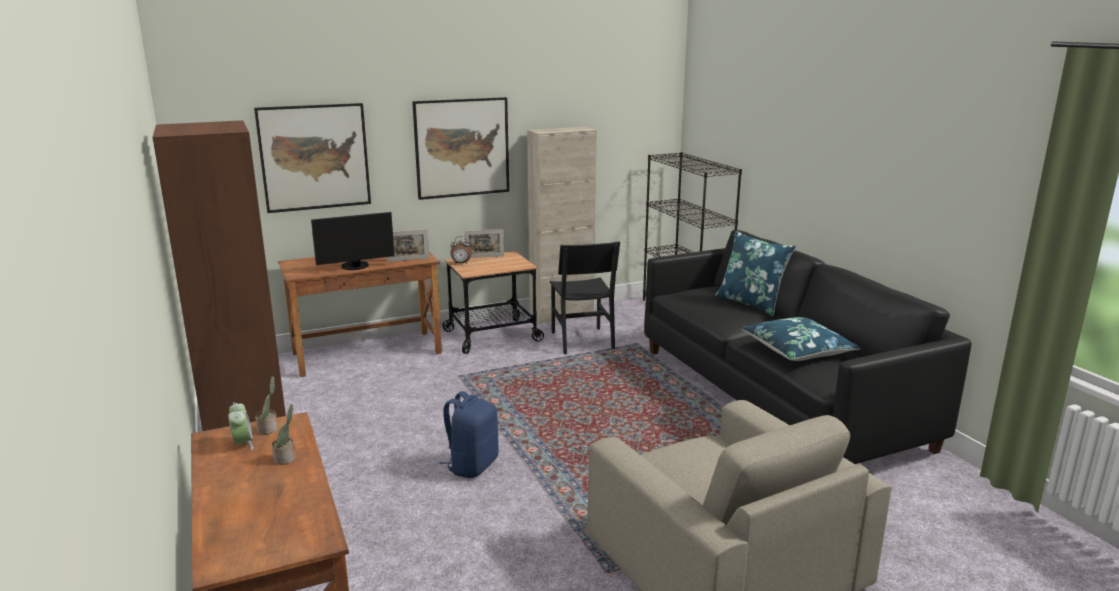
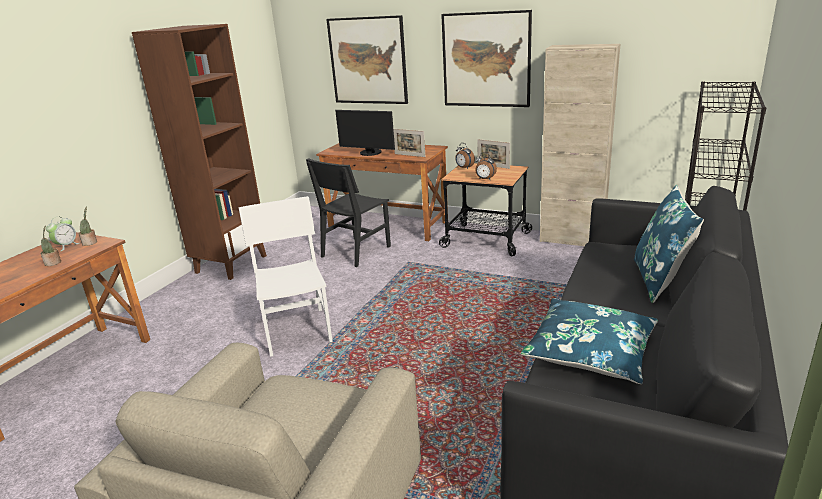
camera: 50 degrees right, 5 degrees up
(472, 465) = (297, 331): blue backpack -> white chair
(504, 268) = (485, 179): none -> alarm clock
(582, 340) = (547, 268): black chair -> black chair (356, 251)

